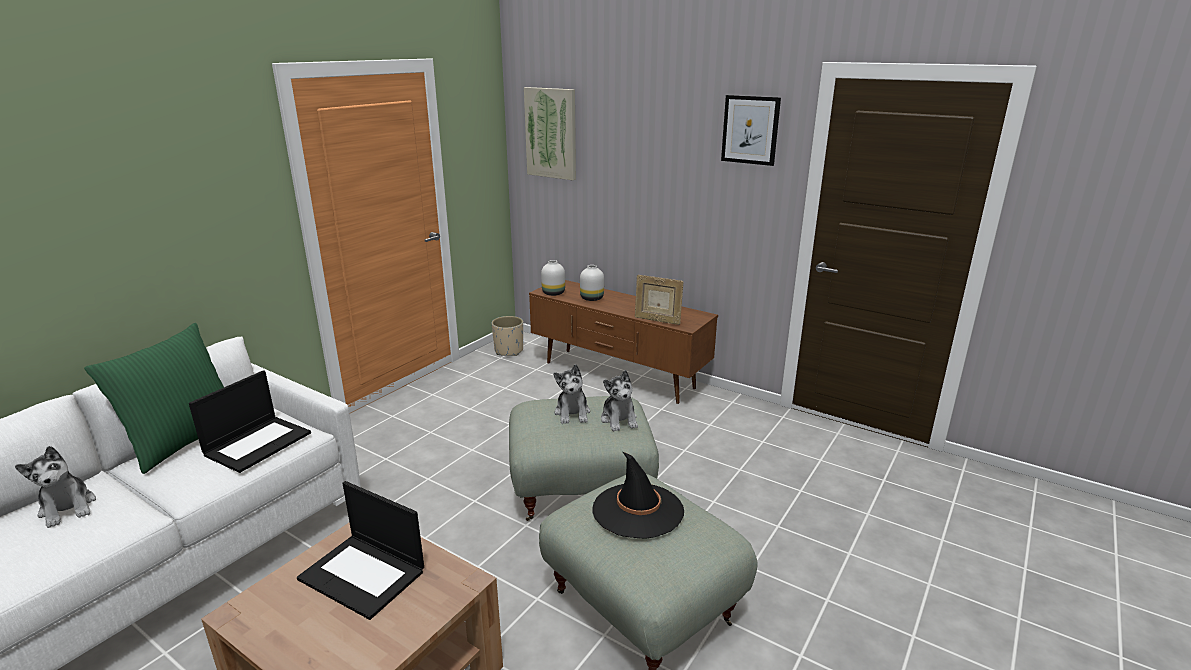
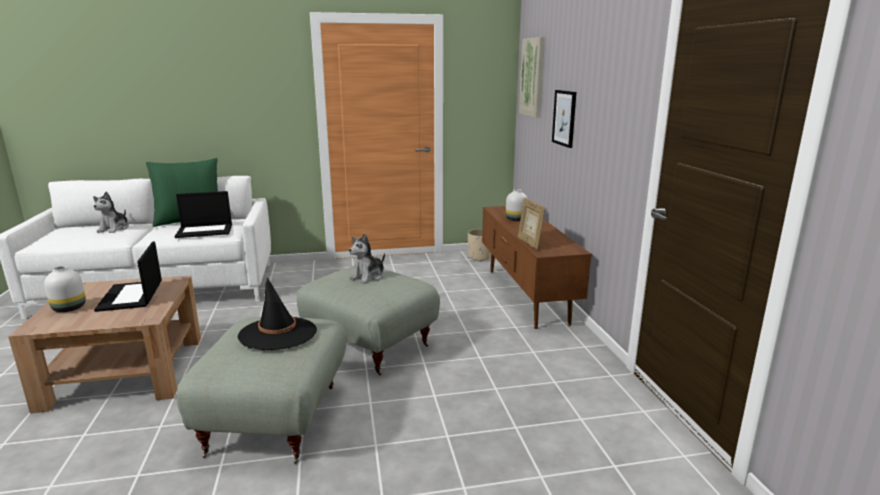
camera: 45 degrees right, 5 degrees down
(554, 293) = (497, 211): white vase -> white vase (70, 308)
(619, 419) = (386, 291): plush toy -> none
(750, 130) = (626, 61): picture -> picture (564, 118)

